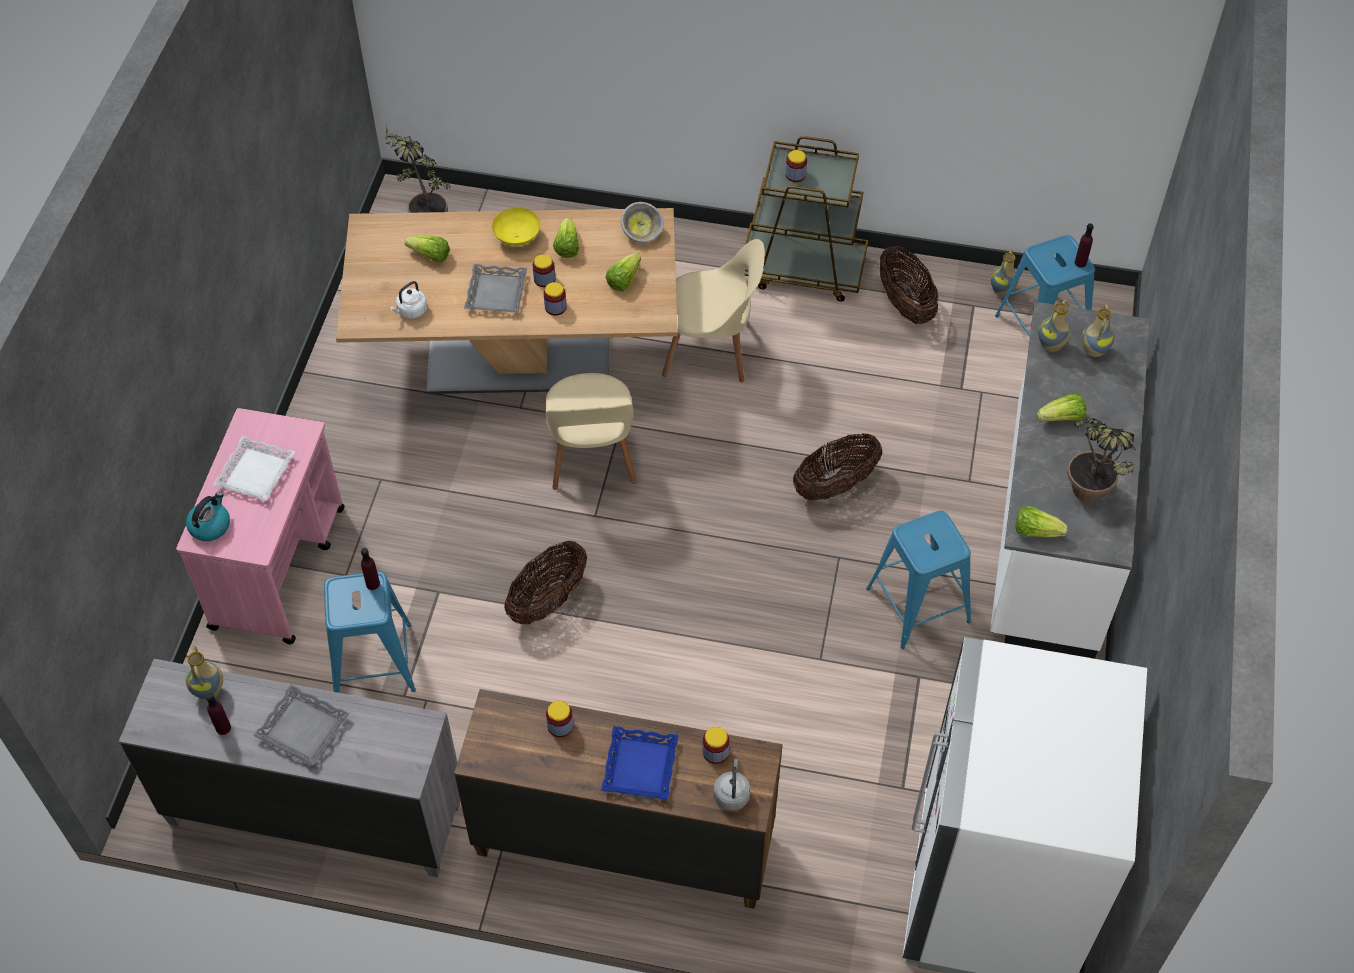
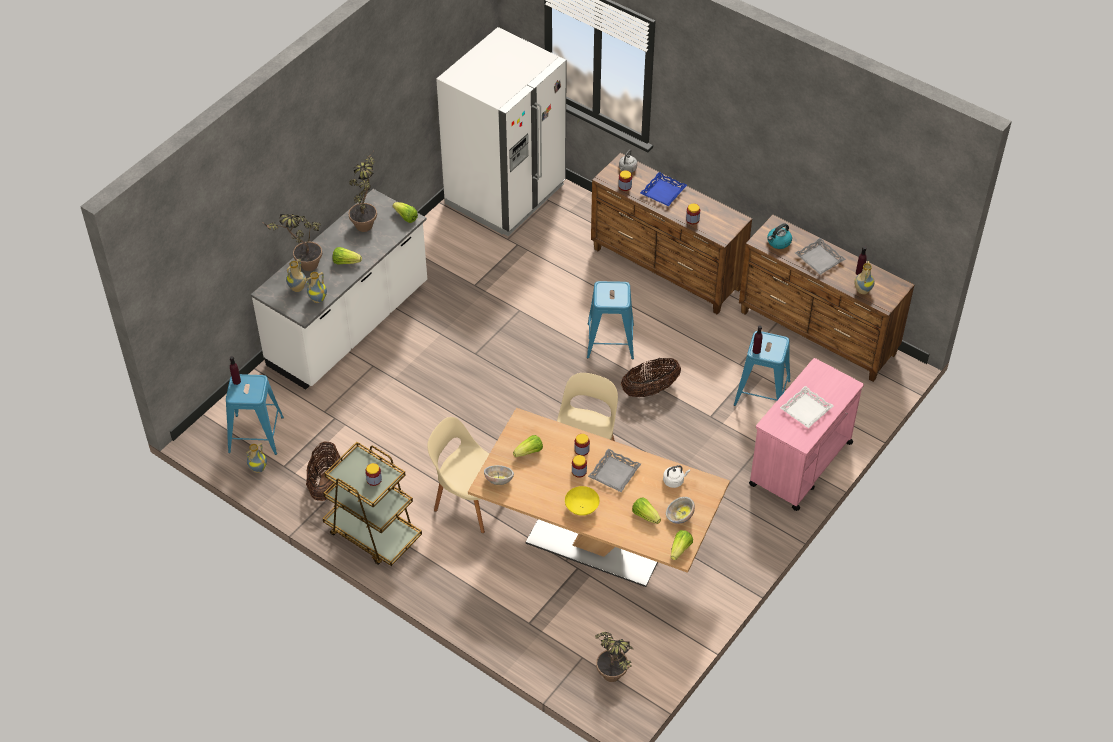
camera: 155 degrees left, 5 degrees down
(210, 525) = (840, 389): kettle -> kettle (778, 242)
(314, 812) = (817, 334): grey dresser -> brown dresser
(385, 269) = (679, 517): none -> bowl
(567, 246) = (552, 489): lettuce -> lettuce (680, 549)
(835, 485) = (450, 391): basket -> none
(917, 605) = (450, 316): blue stool -> blue stool (610, 341)
(1117, 387) = (302, 266): none -> potted plant

